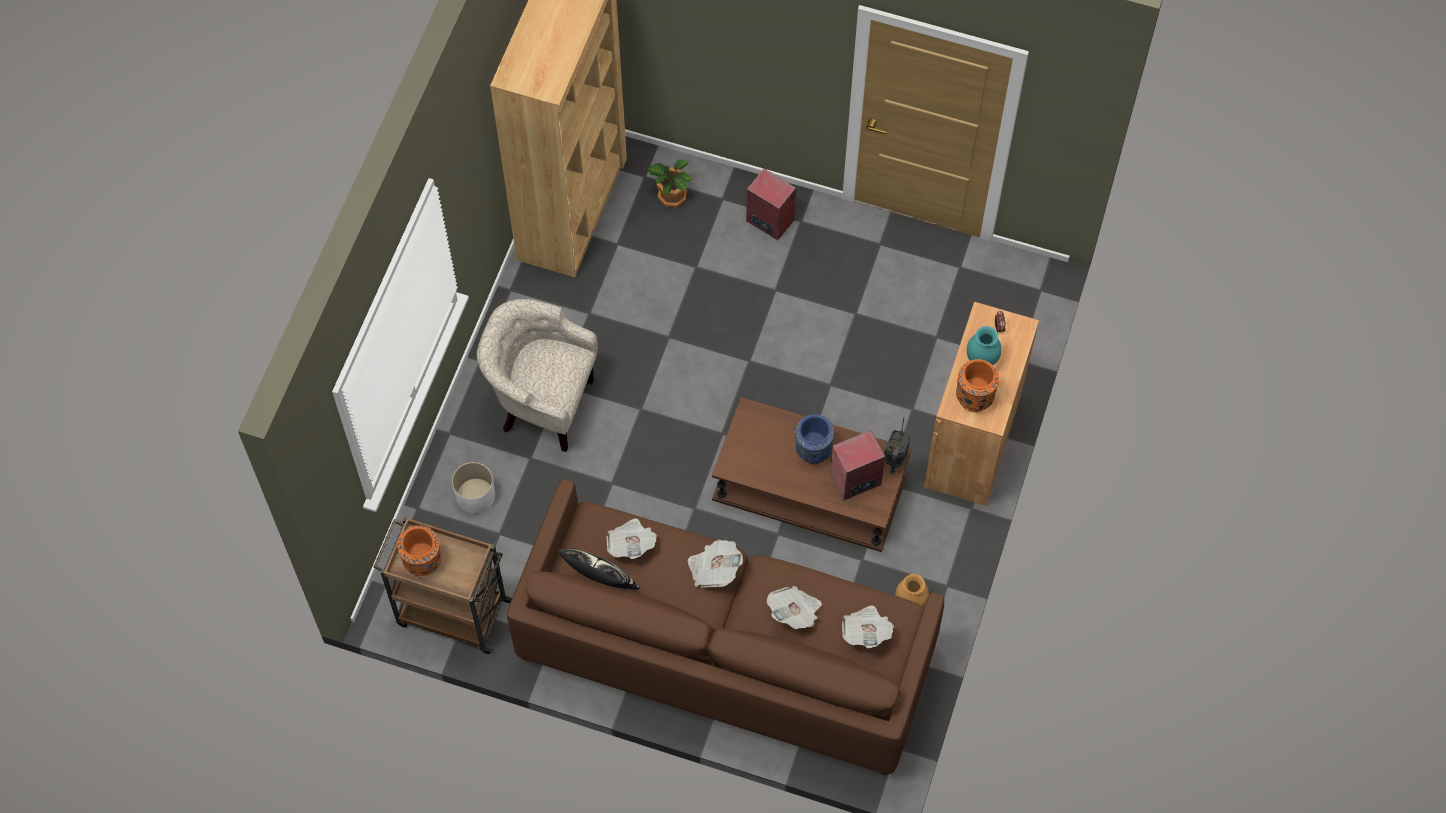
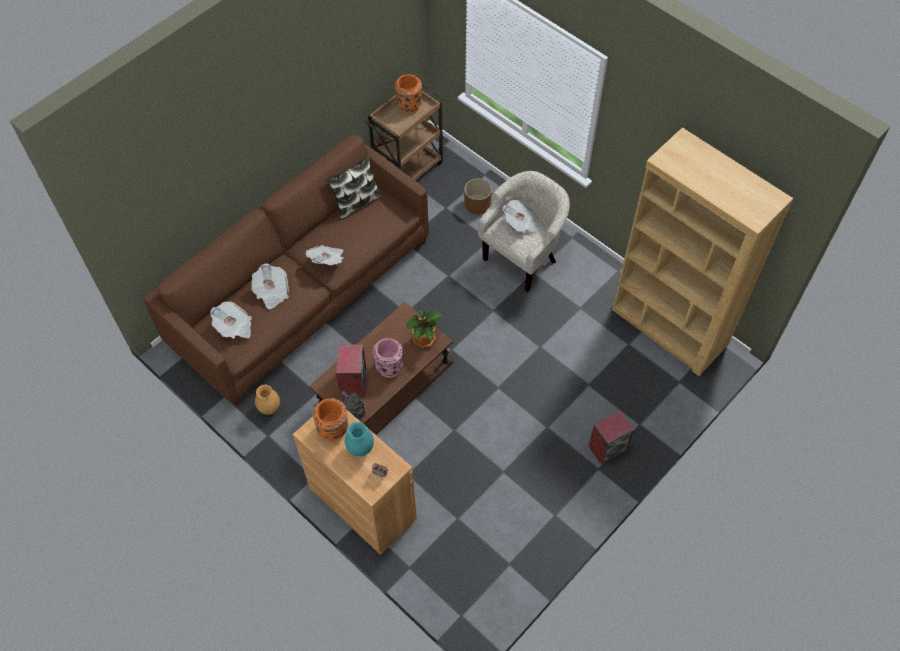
camera: 115 degrees right, 5 degrees down
(475, 495) = (477, 204): white planter -> brown planter
(631, 544) = (372, 227): newspaper -> newspaper (521, 223)
(672, 195) = (655, 392): potted plant -> potted plant (425, 340)
(813, 450) = (389, 367): blue vase -> pink vase

